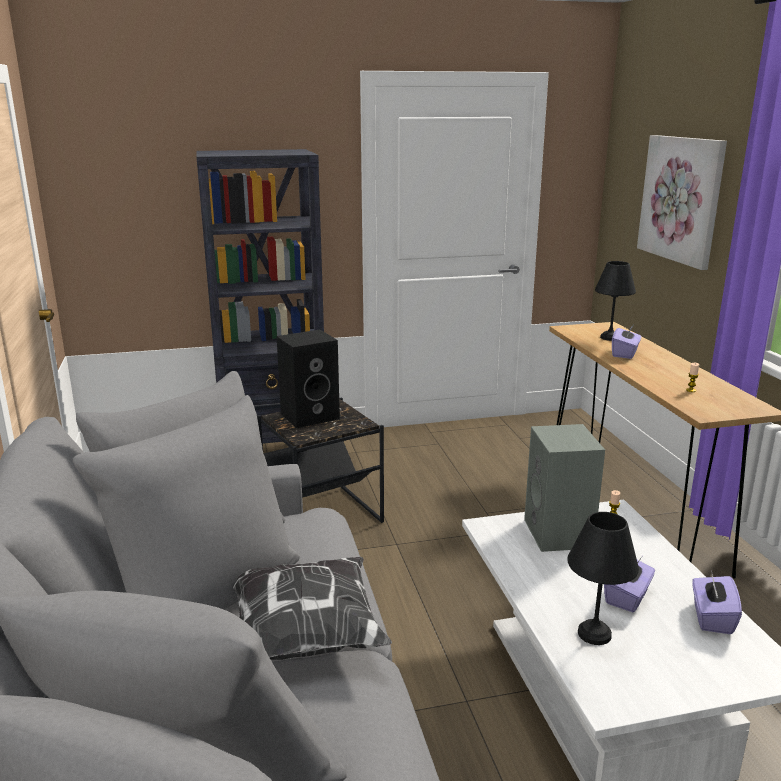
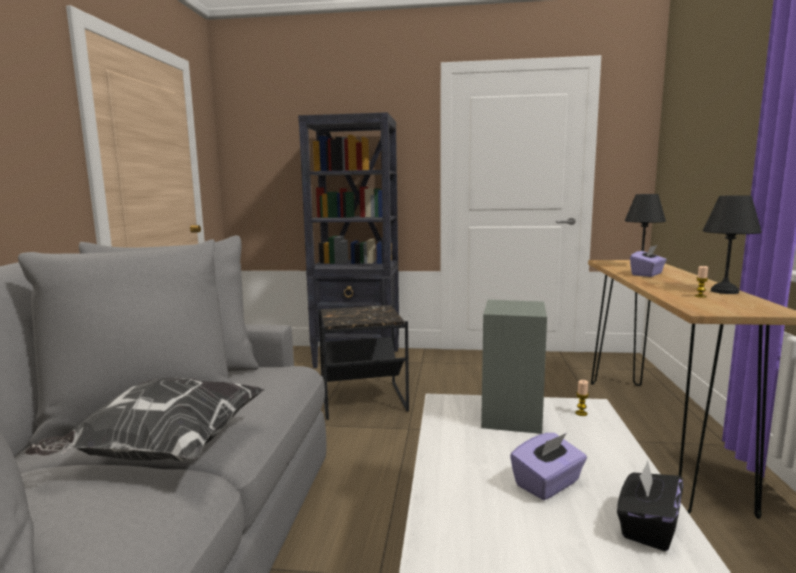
camera: 20 degrees right, 10 degrees down
(310, 415) = (357, 311): black speaker -> none
(595, 635) = (479, 514): black table lamp -> black table lamp (725, 291)
(682, 199) = (717, 136): picture -> none
(711, 618) = (647, 526): purple tissue box -> black tissue box

